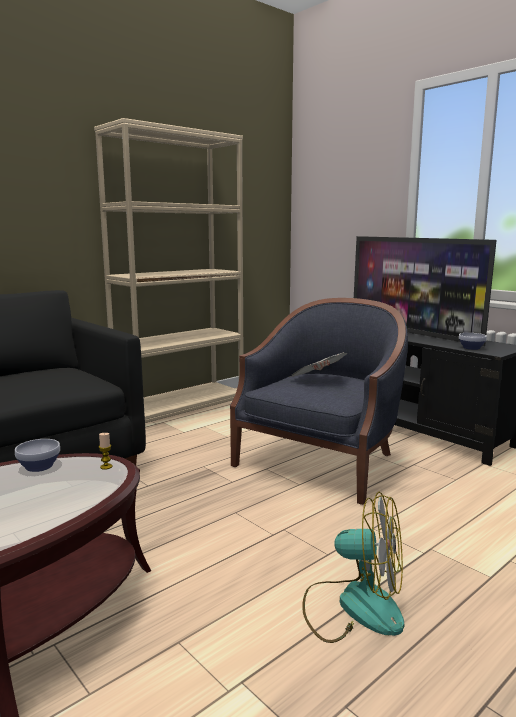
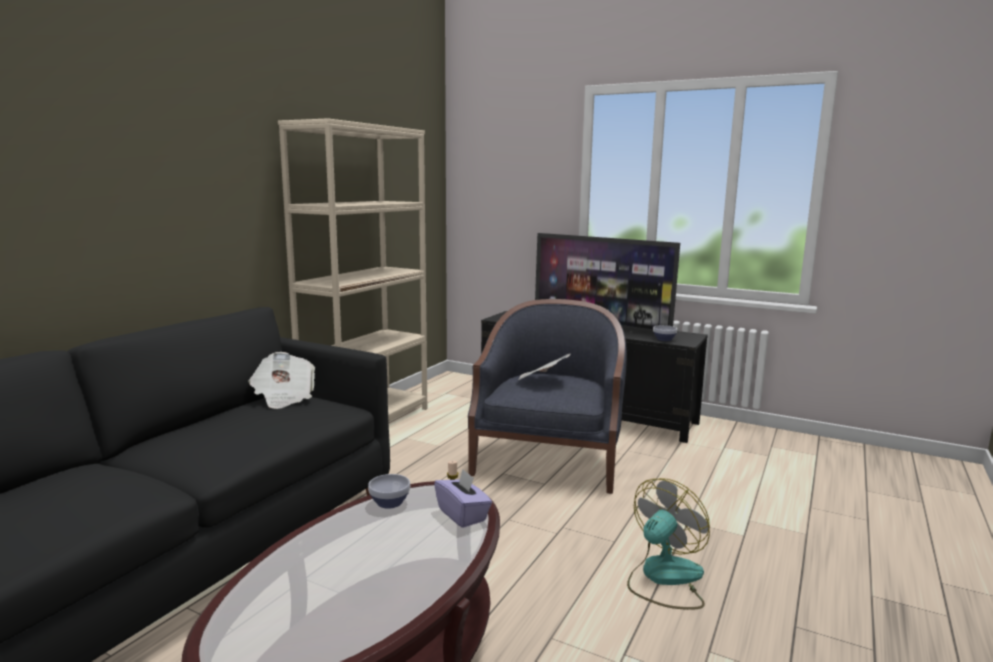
camera: 20 degrees left, 0 degrees up
(54, 369) = (283, 397): none -> newspaper
(88, 488) = (463, 515): none -> purple tissue box
(354, 606) = (664, 578): fan -> fan turned 45 degrees counterclockwise

